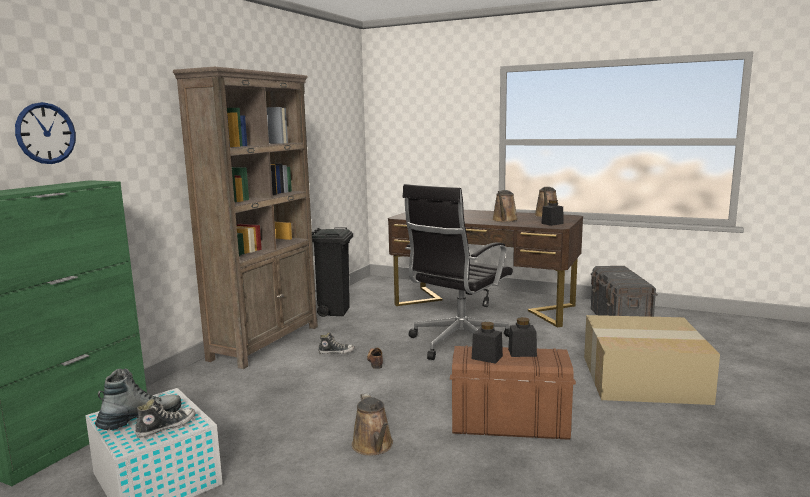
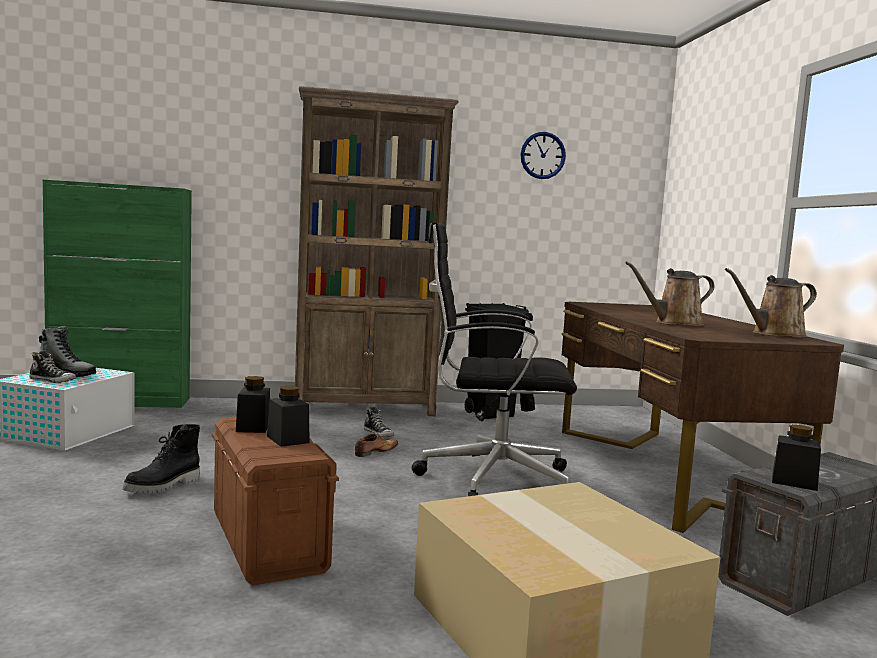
camera: 55 degrees right, 5 degrees down
(45, 133) = (162, 147): wall clock -> wall clock (542, 155)
(373, 446) = (163, 486): brown watering can -> black boot
(552, 223) = (714, 335): black jar -> black jar (794, 482)

